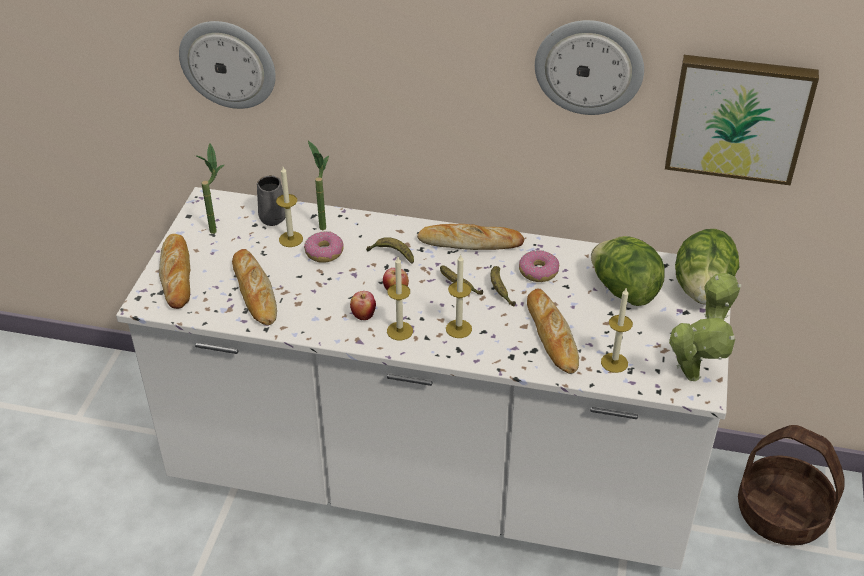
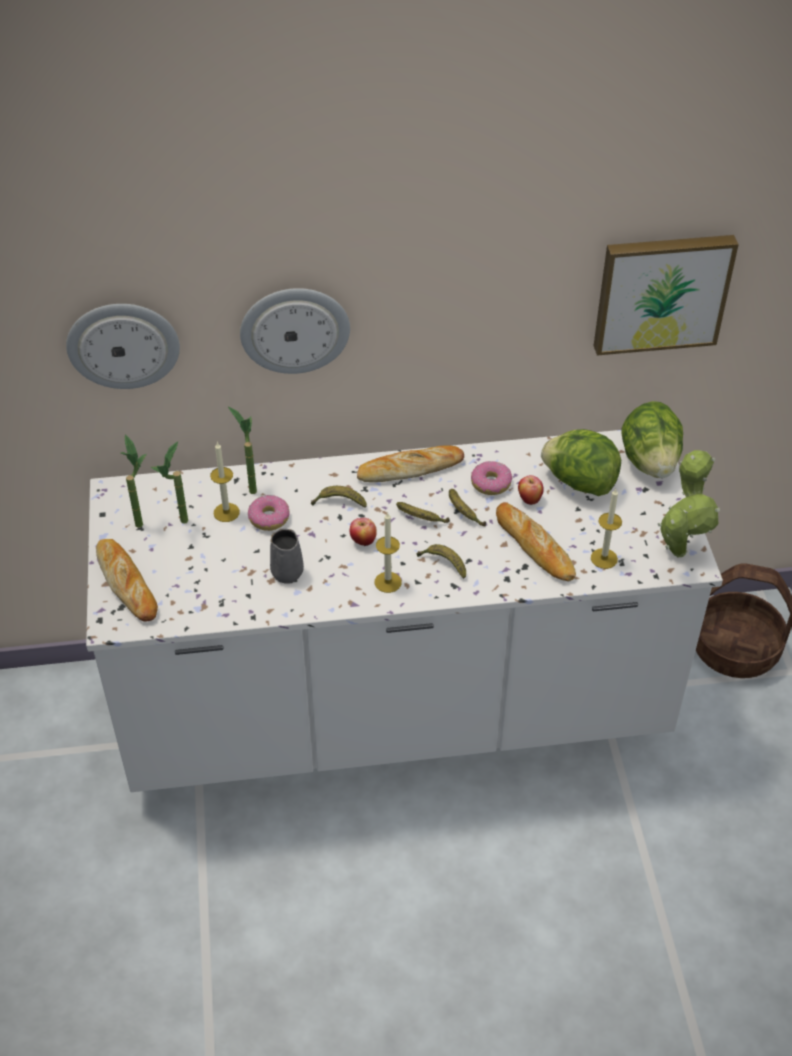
camera: 20 degrees left, 5 degrees up
(245, 240) = (179, 525): none -> potted plant
(254, 292) = (220, 580): bread -> none
(274, 217) = (195, 492): grey mug -> grey mug (287, 571)
(363, 315) = (344, 575): apple -> apple (529, 499)
(458, 329) = (443, 564): candle -> banana
(589, 66) = (514, 273): wall clock -> wall clock (294, 329)

